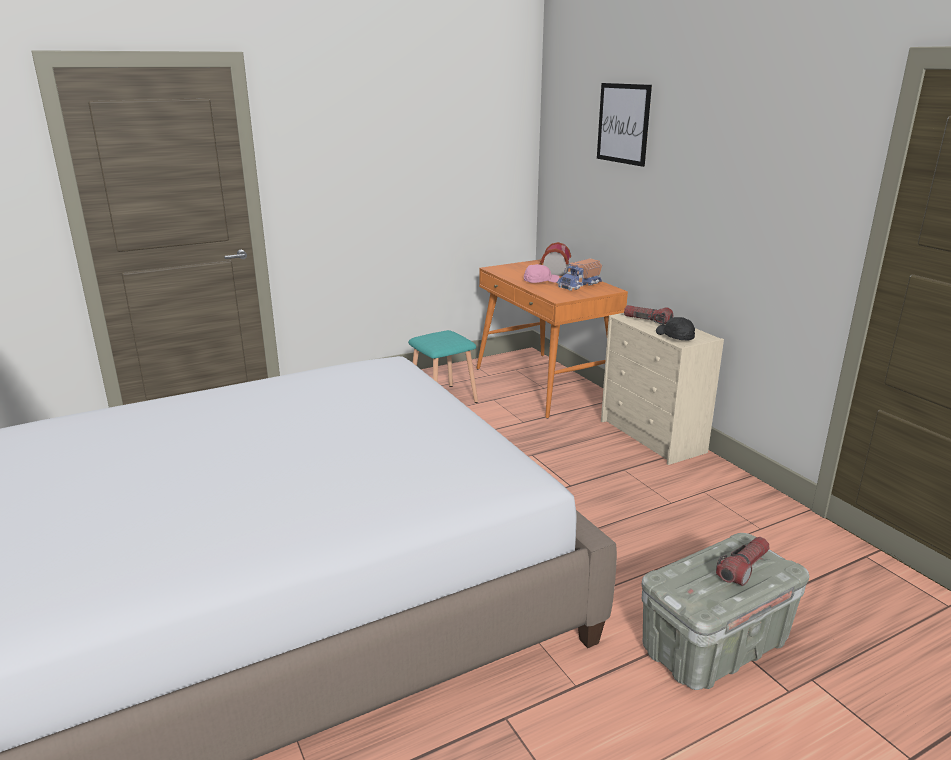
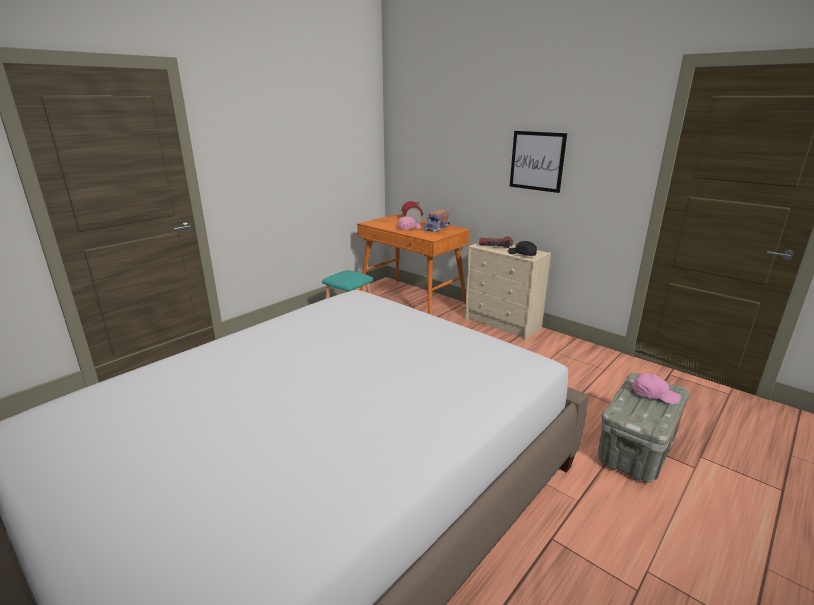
camera: 20 degrees left, 0 degrees up
(623, 123) = (458, 115): picture -> picture (537, 161)
(743, 568) = (654, 395): flashlight -> pink cap

